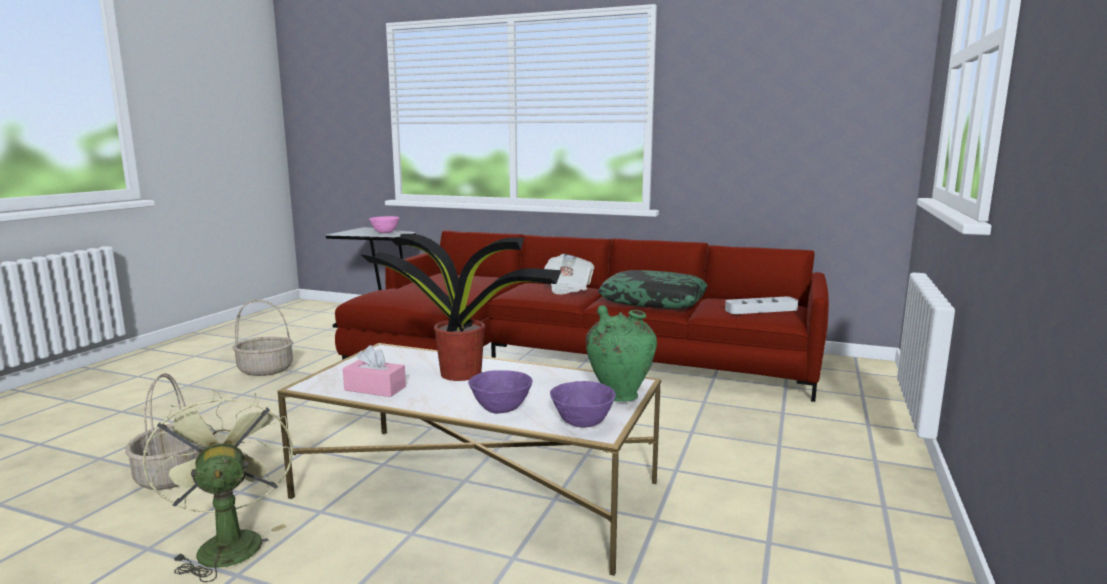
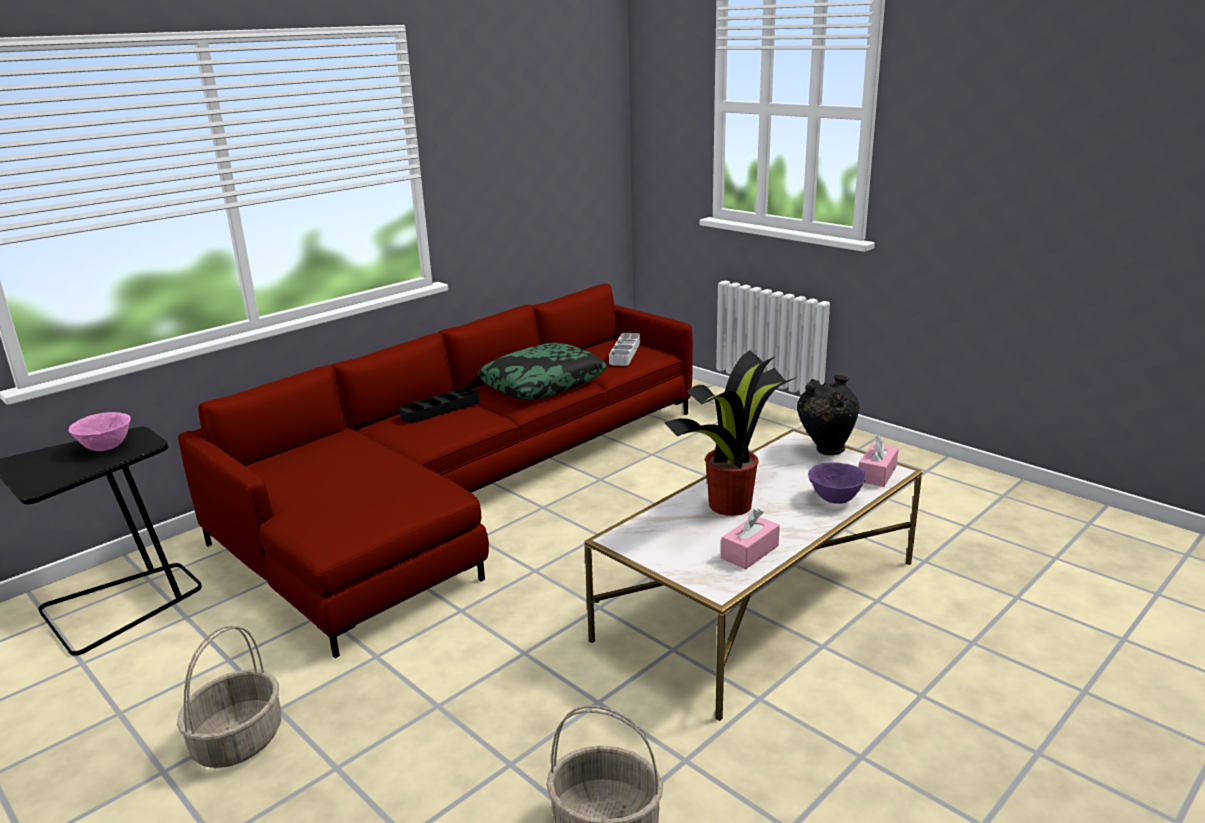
camera: 65 degrees left, 10 degrees up
(227, 543) = (799, 765): green fan -> none
(567, 288) = (441, 409): newspaper -> black tray
(582, 424) = (877, 474): purple bowl -> pink tissue box
(619, 396) = (825, 450): green vase -> black vase

